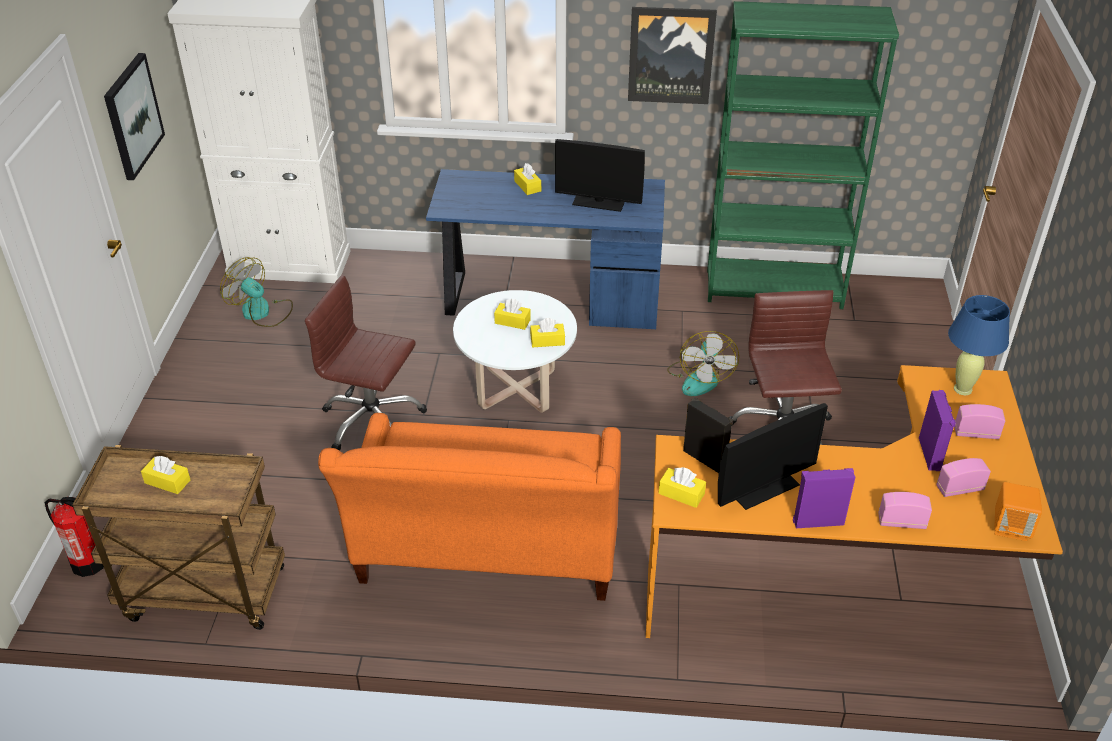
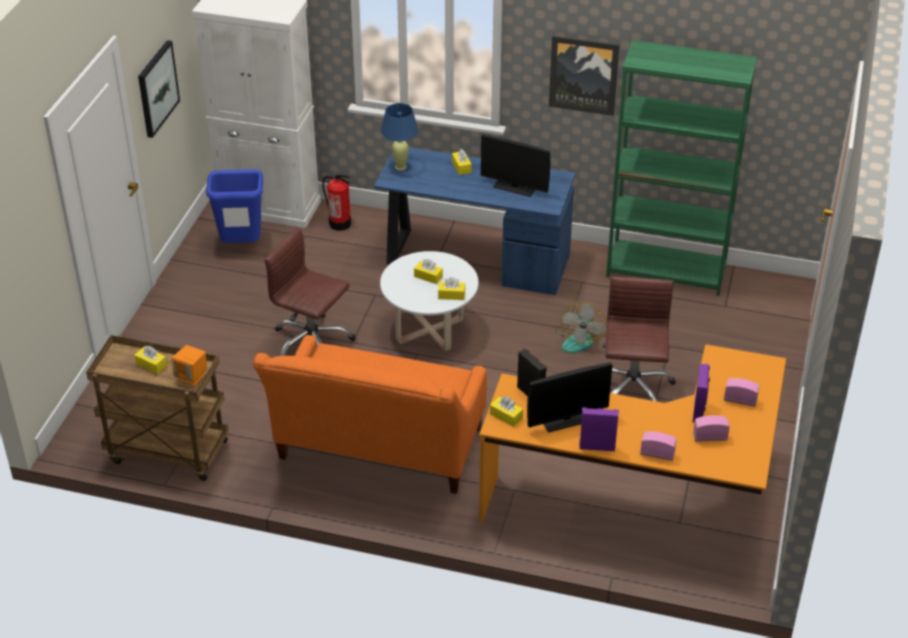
camera: 10 degrees right, 0 degrees up
(88, 562) = (89, 420): fire extinguisher -> fire extinguisher (339, 223)
(262, 312) = (241, 246): fan -> blue trash can
(963, 389) = (745, 367): blue table lamp -> blue table lamp (400, 167)
(1011, 527) = (735, 468): orange speaker -> orange speaker (192, 377)

